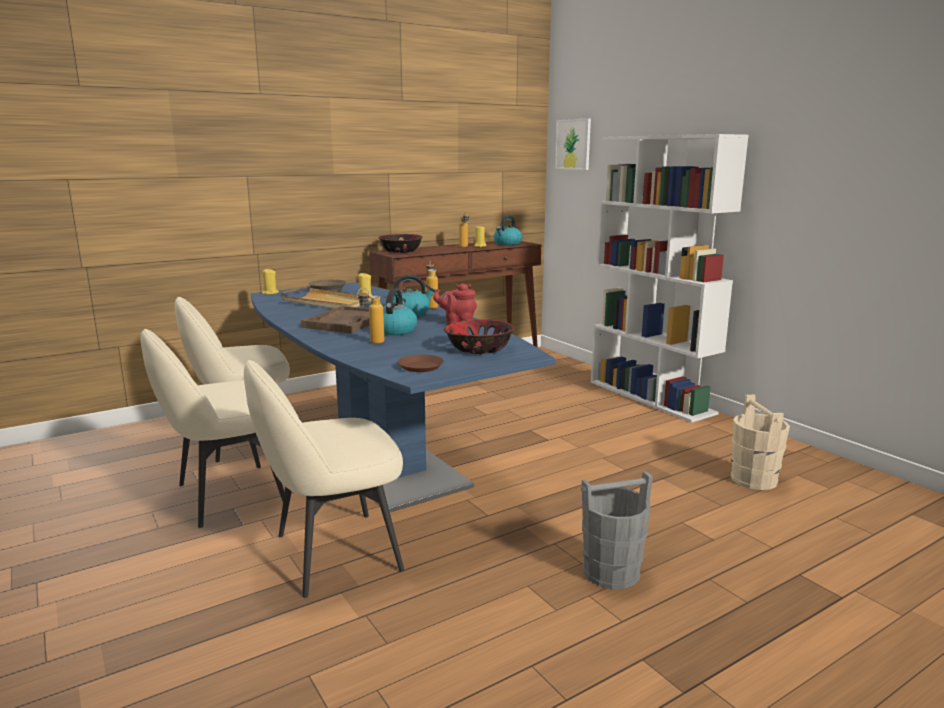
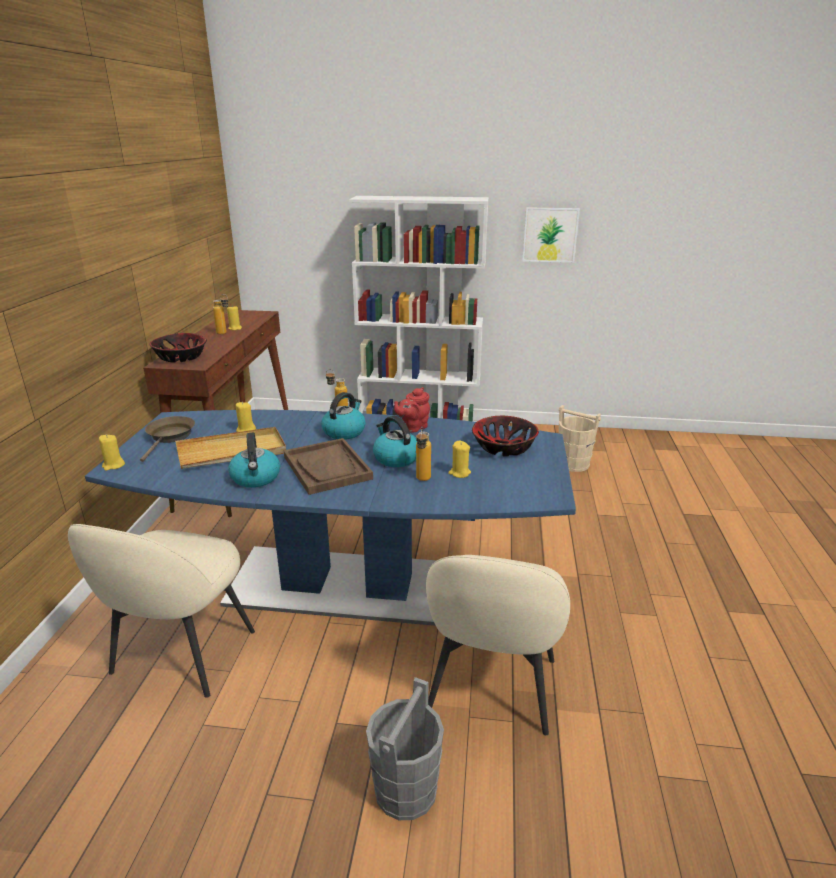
camera: 50 degrees left, 10 degrees up
(227, 495) = (302, 716): beige chair -> none
(404, 348) = (459, 473): none -> yellow candle
(421, 367) = (525, 486): brown plate -> none
(507, 243) = (247, 317): kettle -> kettle (256, 478)
(573, 144) = (271, 200): picture -> picture (550, 235)
(610, 572) = (631, 571): grey bucket -> grey bucket (405, 790)

